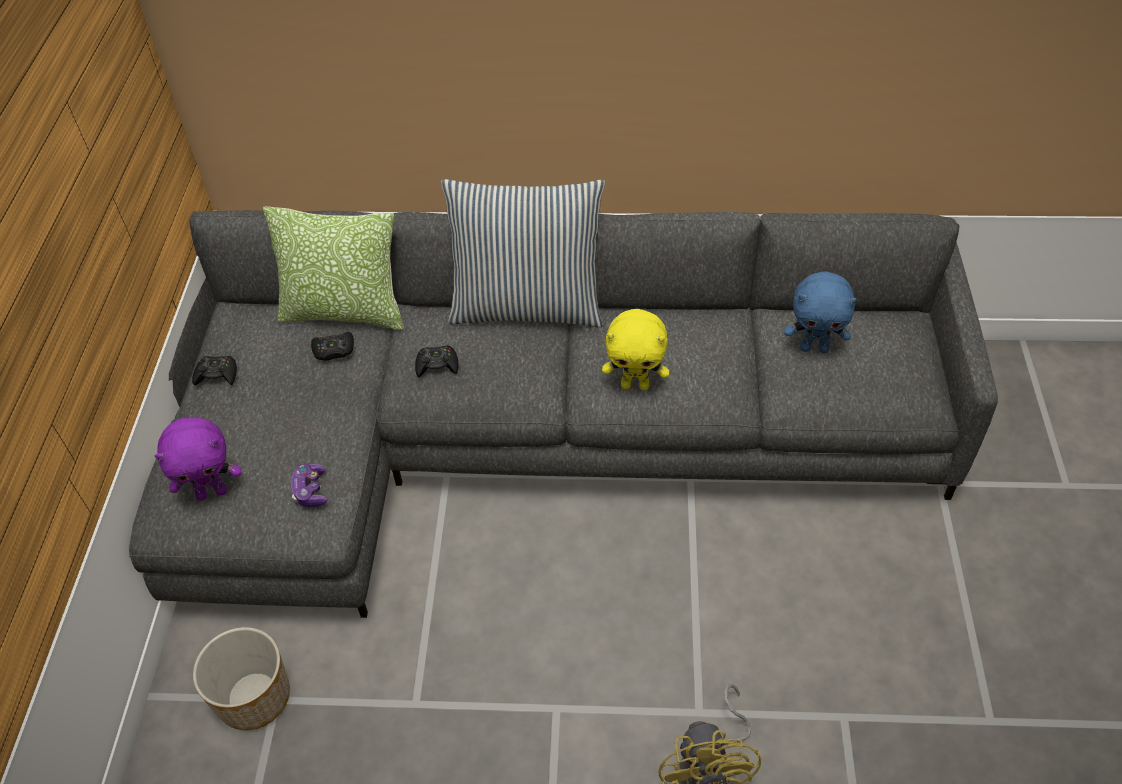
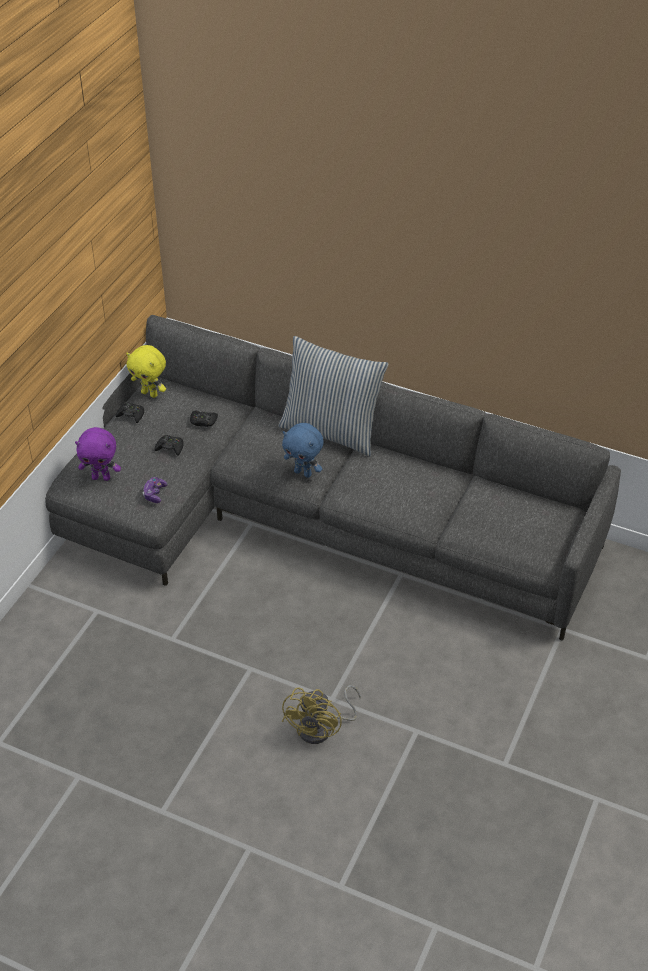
camera: 20 degrees right, 5 degrees down
(254, 696) = (85, 605): planter -> none
(345, 312) = (221, 401): pillow -> none
(437, 365) = (258, 448): black game controller -> black game controller (170, 448)
(635, 385) = (370, 495): yellow plush toy -> yellow plush toy (150, 393)
(814, 348) = (493, 508): blue plush toy -> blue plush toy (303, 473)

